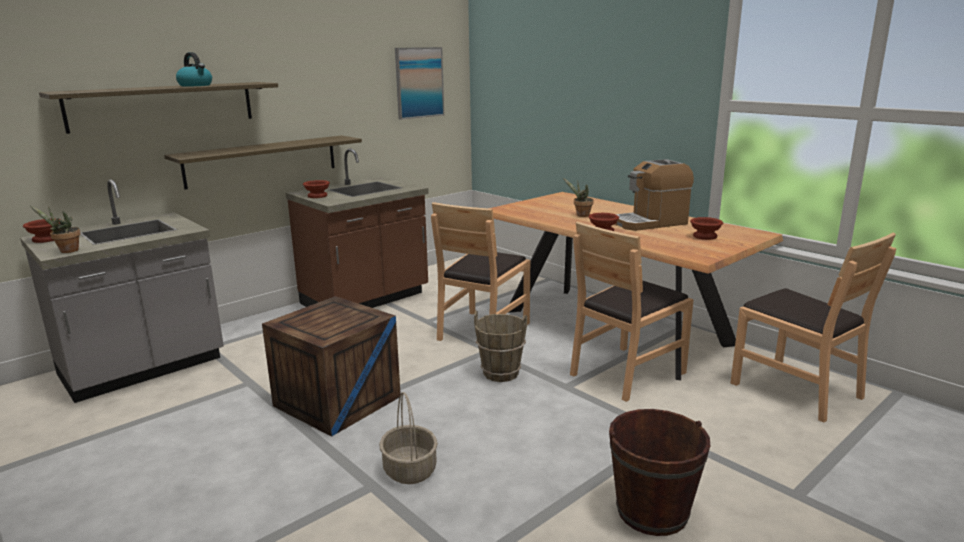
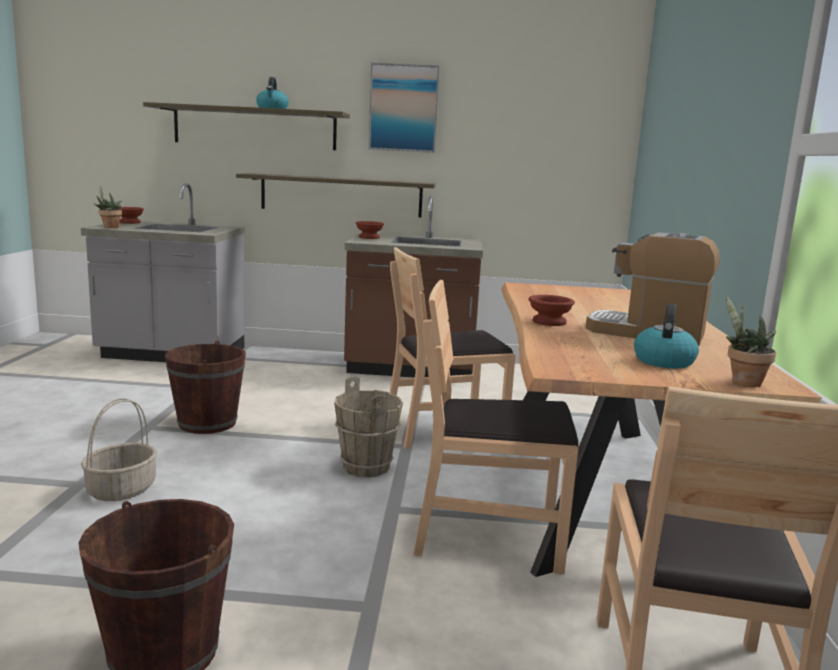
camera: 45 degrees right, 5 degrees down
(337, 401) = (207, 423): crate -> brown bucket
(419, 82) = (553, 134): picture -> picture (403, 108)
(581, 215) = (588, 308): potted plant -> potted plant (742, 382)
(705, 237) = (663, 361): brown bowl -> kettle

